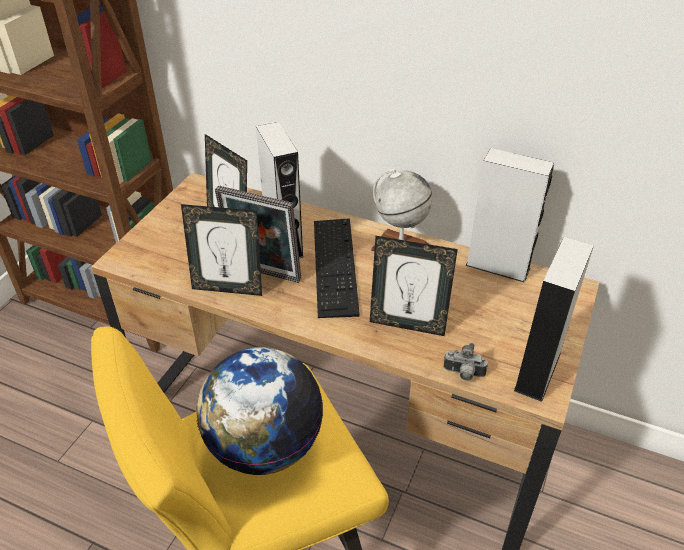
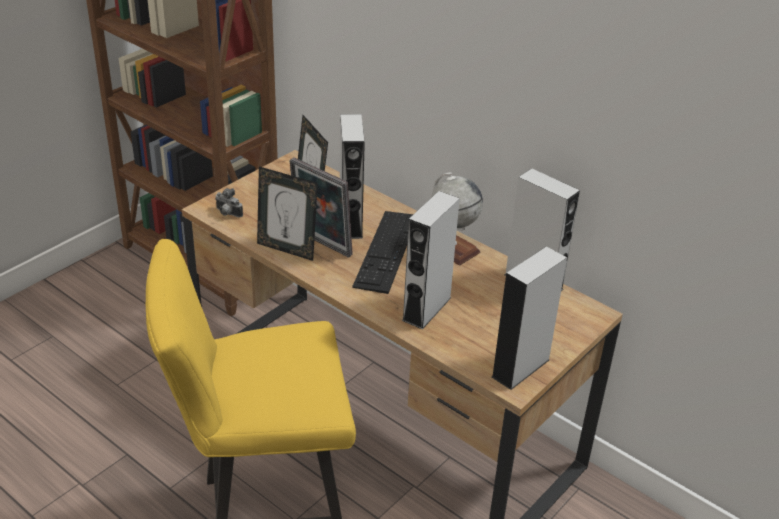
camera: 15 degrees right, 5 degrees down
(264, 446) = (268, 367): globe -> none
(407, 324) = (426, 309): picture frame -> grey speaker
(463, 374) = (454, 355): camera -> camera (227, 214)

